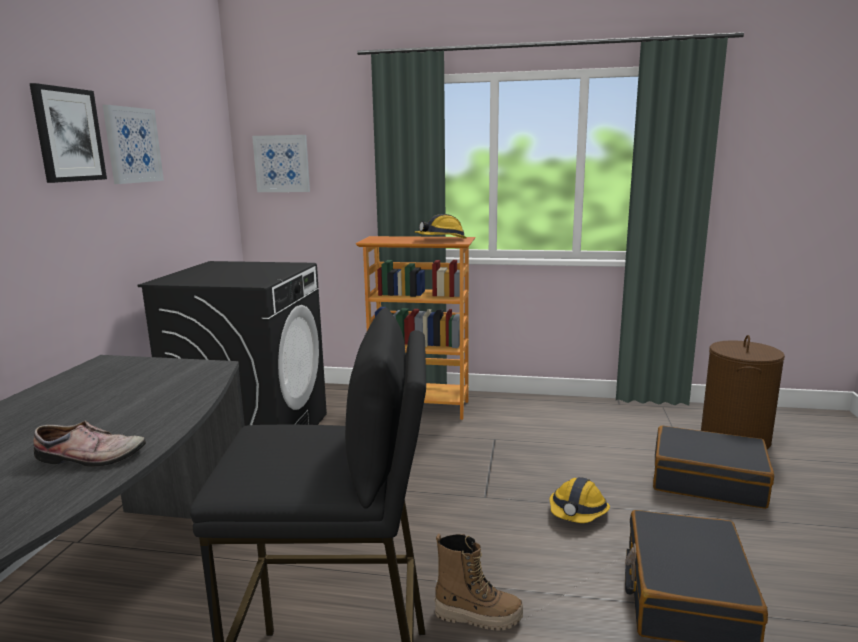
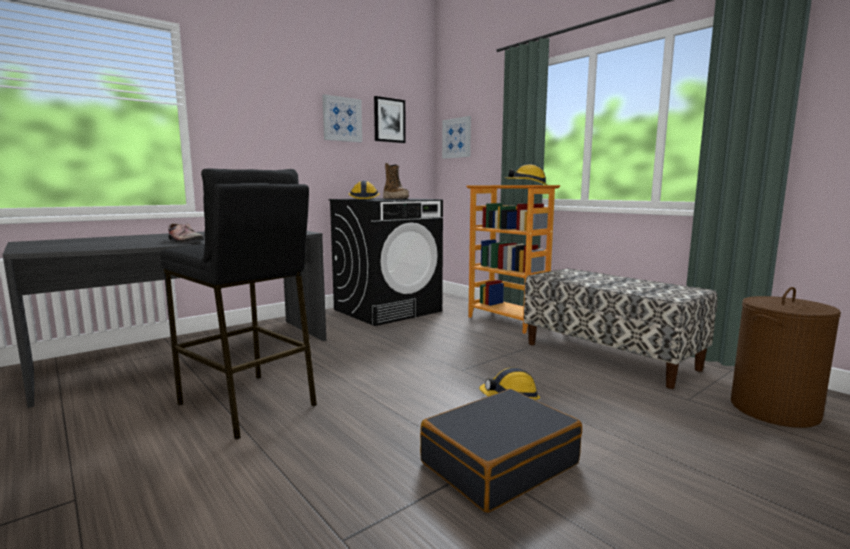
camera: 40 degrees right, 5 degrees down
(68, 135) = (295, 109): picture -> picture (389, 120)
(194, 275) = (364, 198): none -> hard hat
(478, 615) = (352, 411): boot -> boot (395, 198)
(570, 423) = (609, 356): none -> bench
(707, 480) = (672, 421): black suitcase -> none

